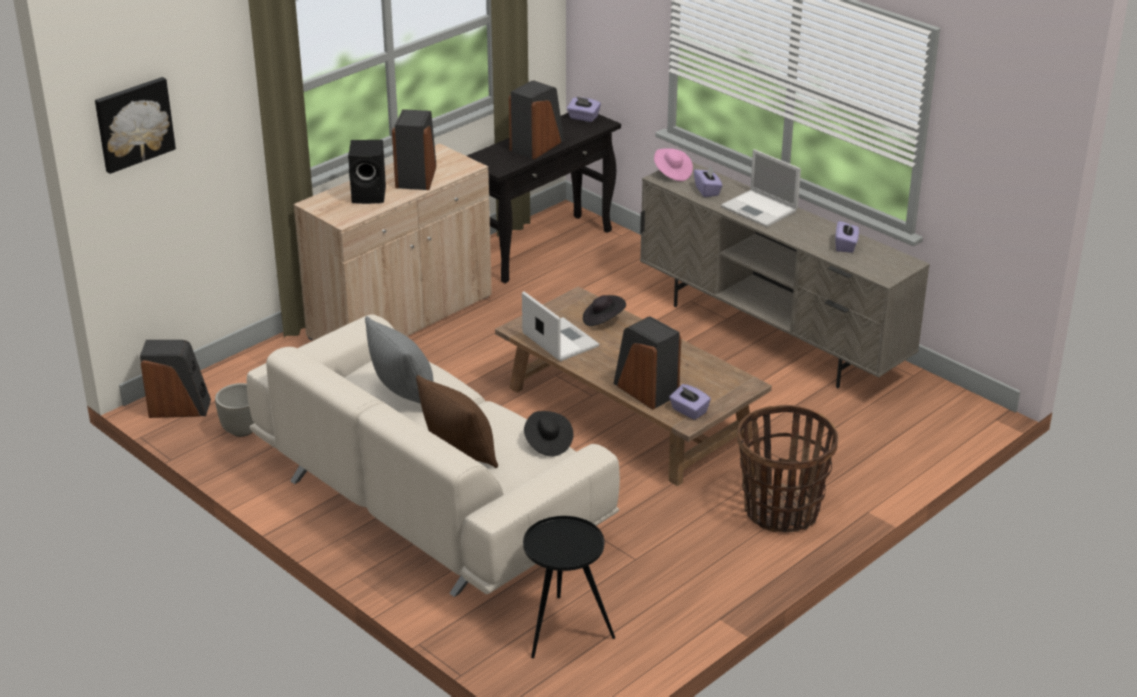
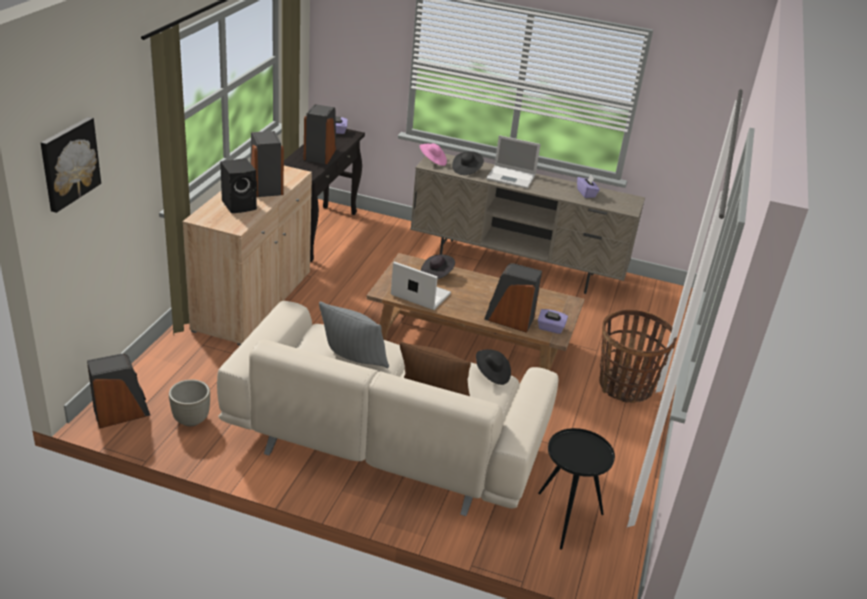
camera: 30 degrees left, 0 degrees up
(707, 191) = (466, 170): purple tissue box -> black hat

